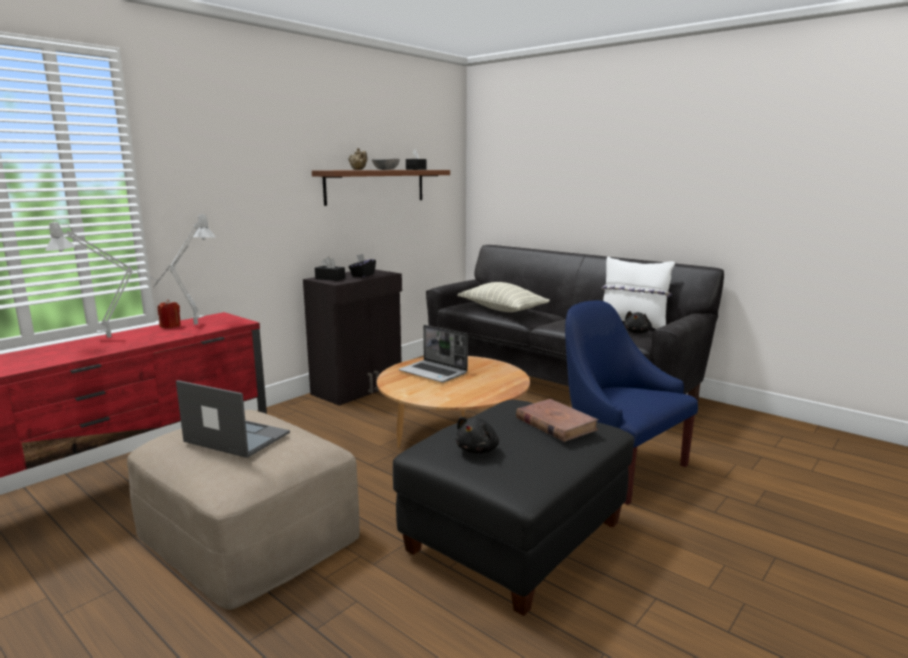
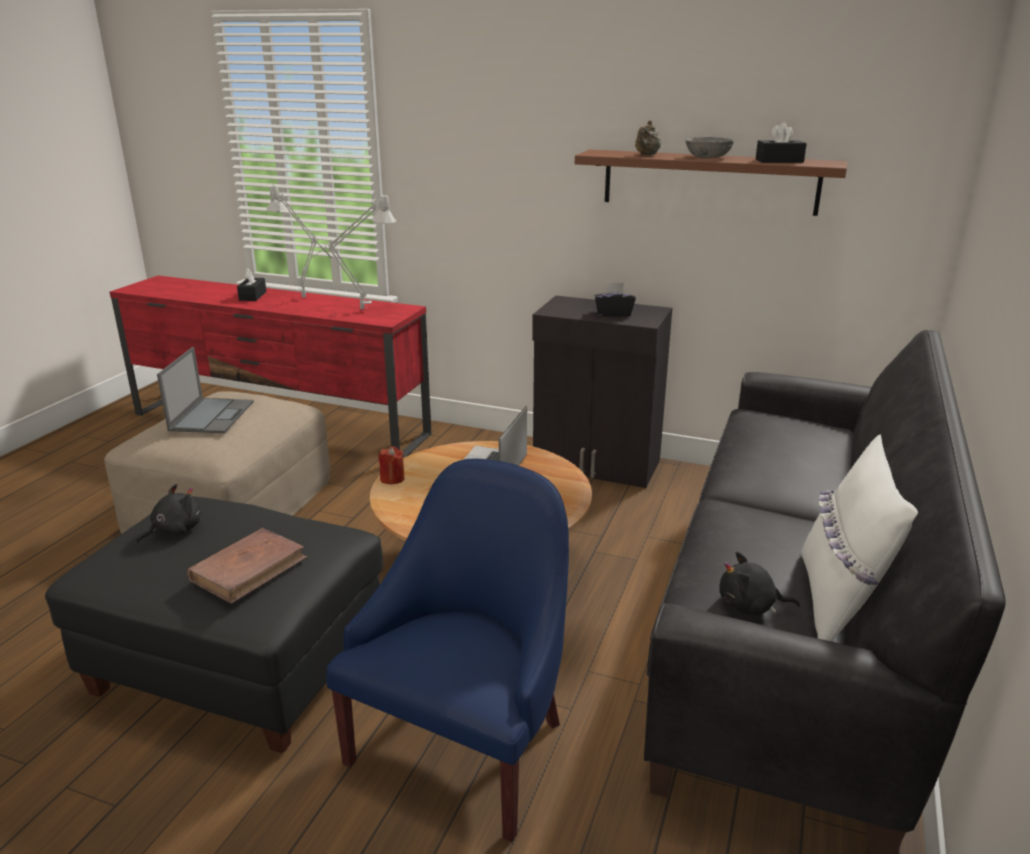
camera: 70 degrees right, 10 degrees up
(170, 326) = (356, 304): red candle -> red candle (392, 479)
(330, 278) = (570, 305): black tissue box -> black tissue box (252, 296)
(478, 450) = (174, 531): black plush toy -> black plush toy turned 120 degrees clockwise
(502, 310) = (764, 451): pillow -> none

